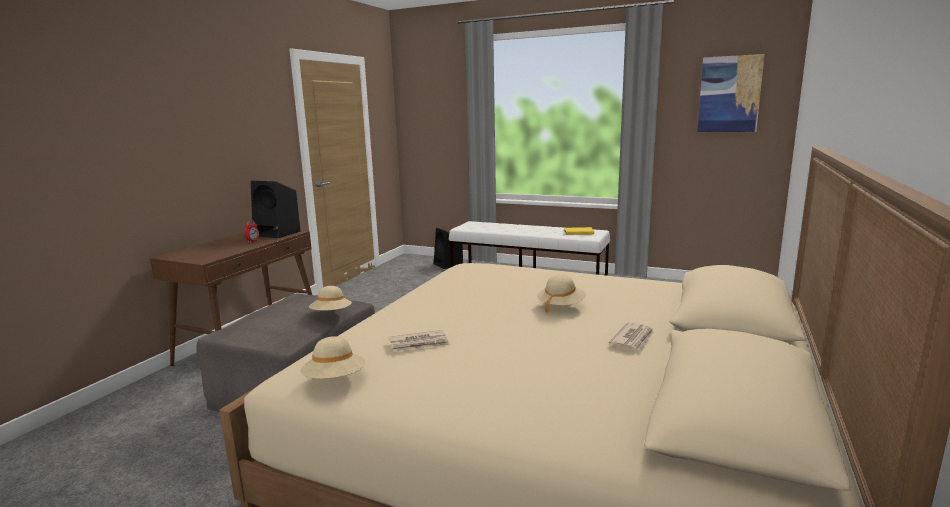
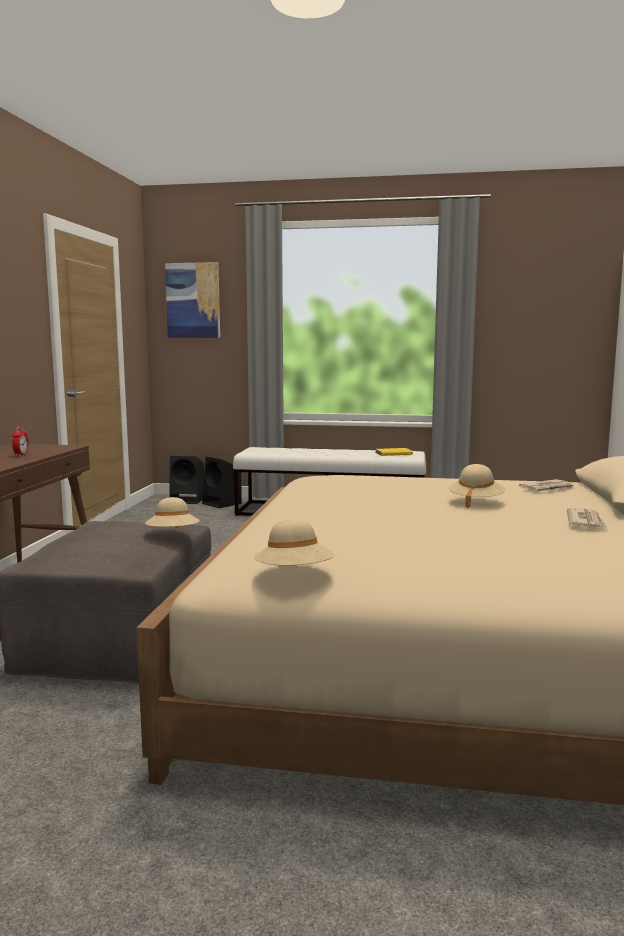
camera: 15 degrees left, 5 degrees down
(278, 233) = (47, 448): black speaker -> black speaker (188, 500)
(419, 344) = (357, 539): newspaper -> newspaper (548, 489)
(729, 94) = (549, 298): picture -> picture (193, 300)

